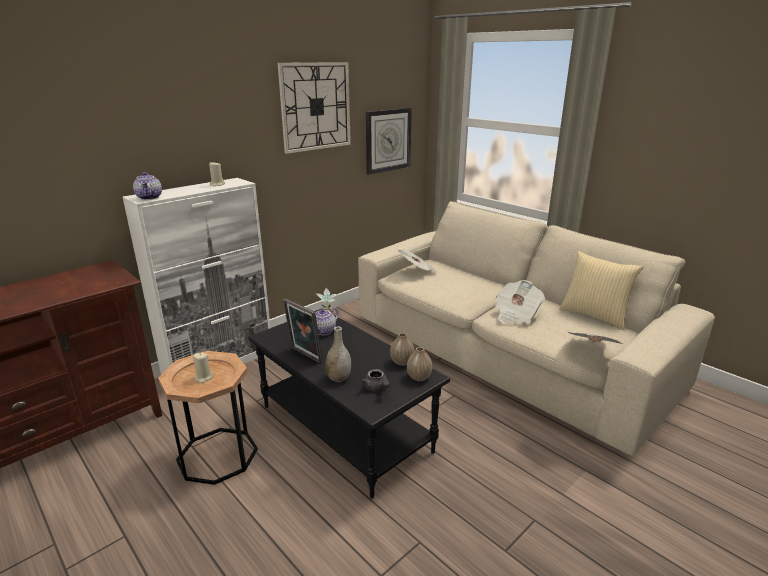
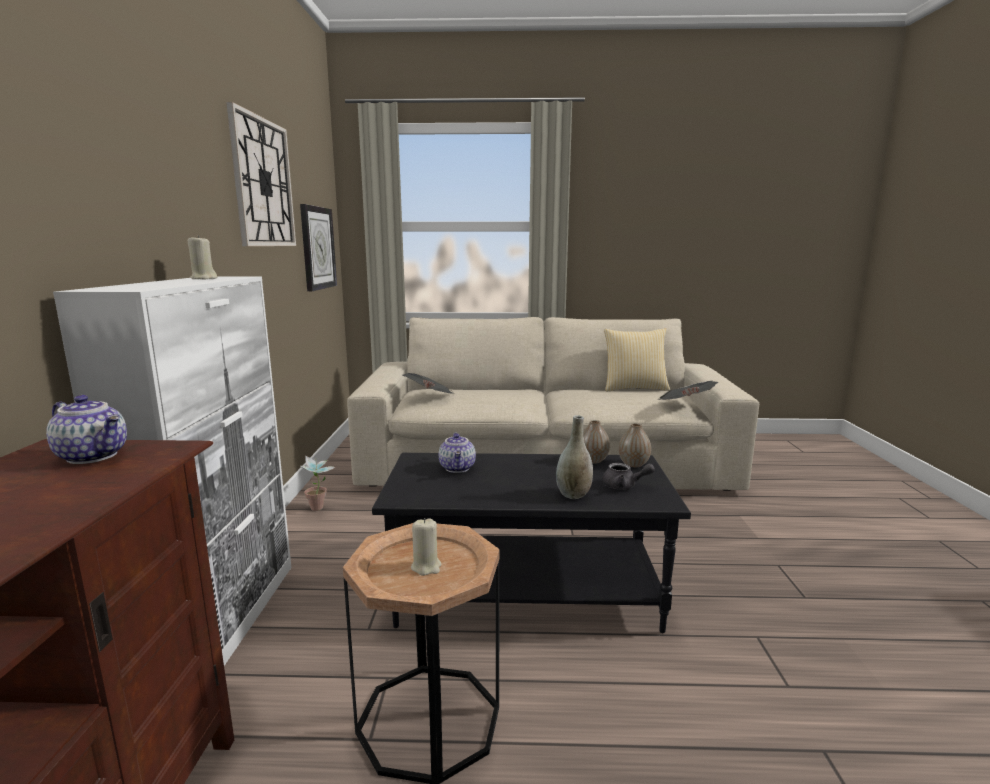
camera: 45 degrees left, 10 degrees down
(150, 197) = (135, 287): teapot -> teapot (94, 456)
(304, 356) = (491, 494): picture frame -> none
(516, 314) = (589, 402): newspaper -> none

